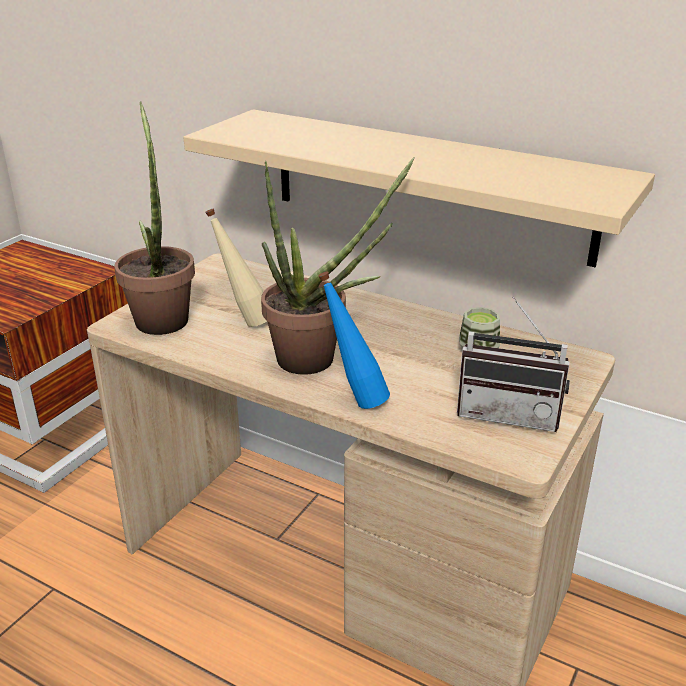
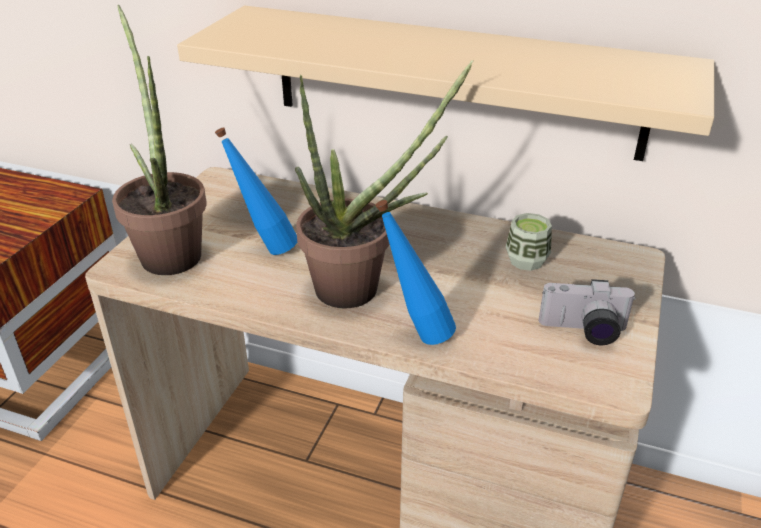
camera: 10 degrees left, 5 degrees up
(244, 322) = (265, 249): beige bottle -> blue bottle
(510, 413) = (583, 332): radio -> camera

